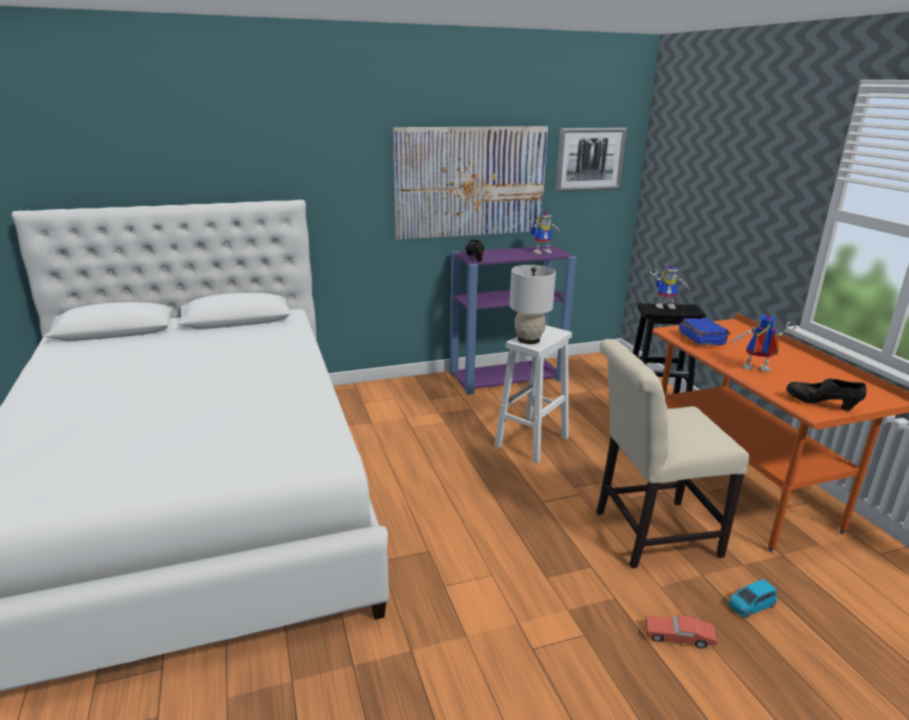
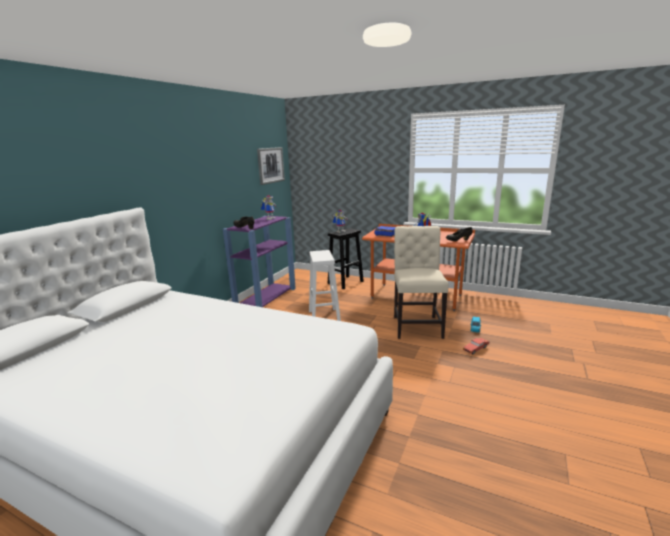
camera: 45 degrees left, 5 degrees down
(470, 182) = (224, 184): picture -> none
(529, 340) = (320, 258): white table lamp -> none
(648, 534) = (417, 325): beige chair -> beige chair turned 150 degrees clockwise

